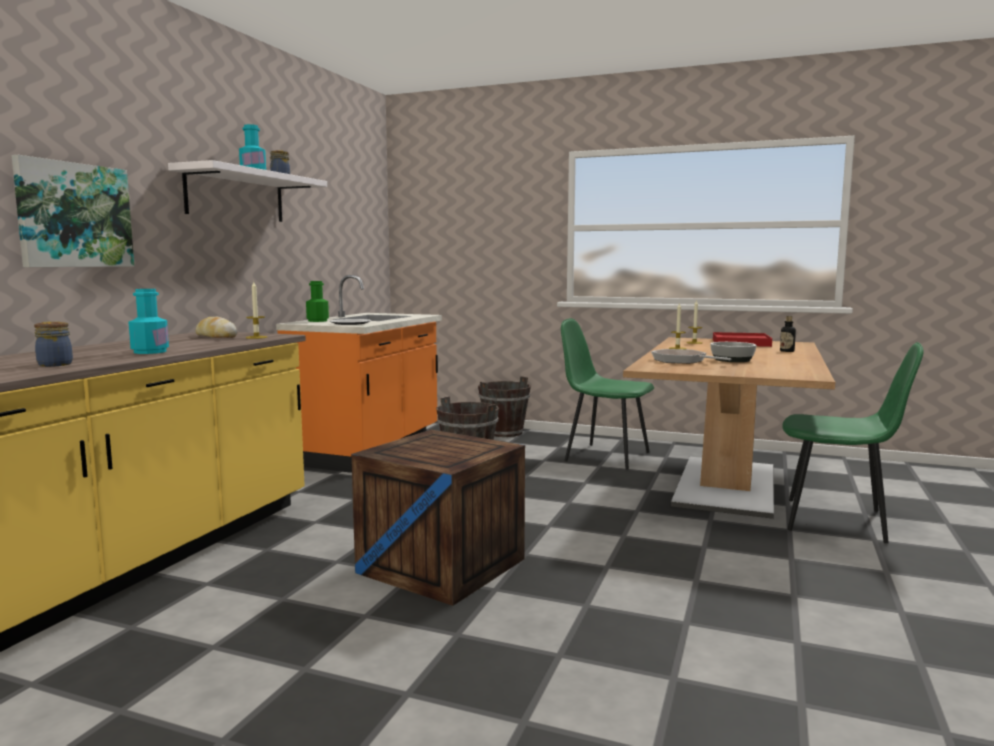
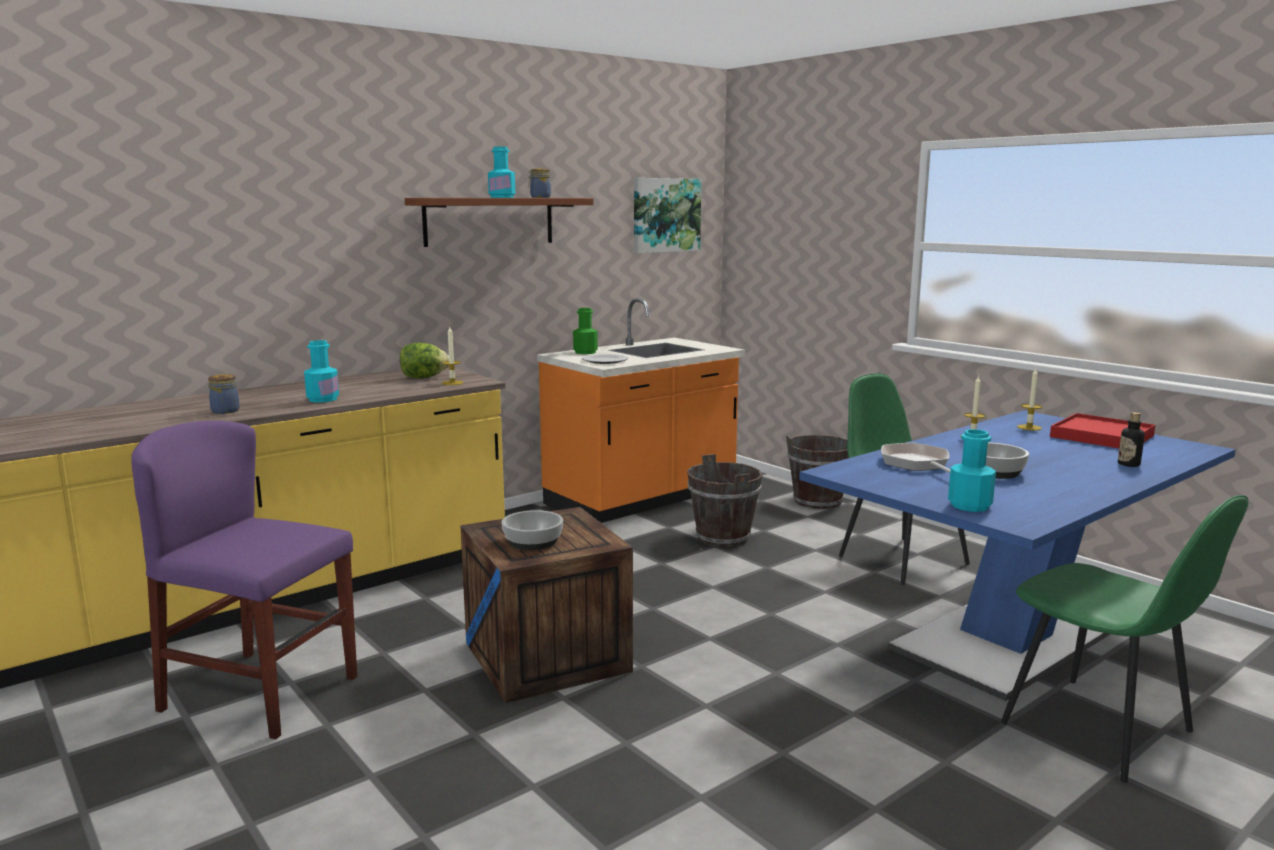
camera: 30 degrees right, 5 degrees up
(74, 215) = (300, 261): picture -> picture (665, 215)
(190, 664) = (261, 693): none -> purple chair
(216, 337) = (423, 378): bread -> lettuce
(236, 196) = (489, 221): white shelf -> brown shelf
(439, 453) = (532, 541): none -> bowl
(726, 486) = (1008, 637): brown dining table -> blue dining table
(763, 373) = (969, 505): none -> turquoise bottle

